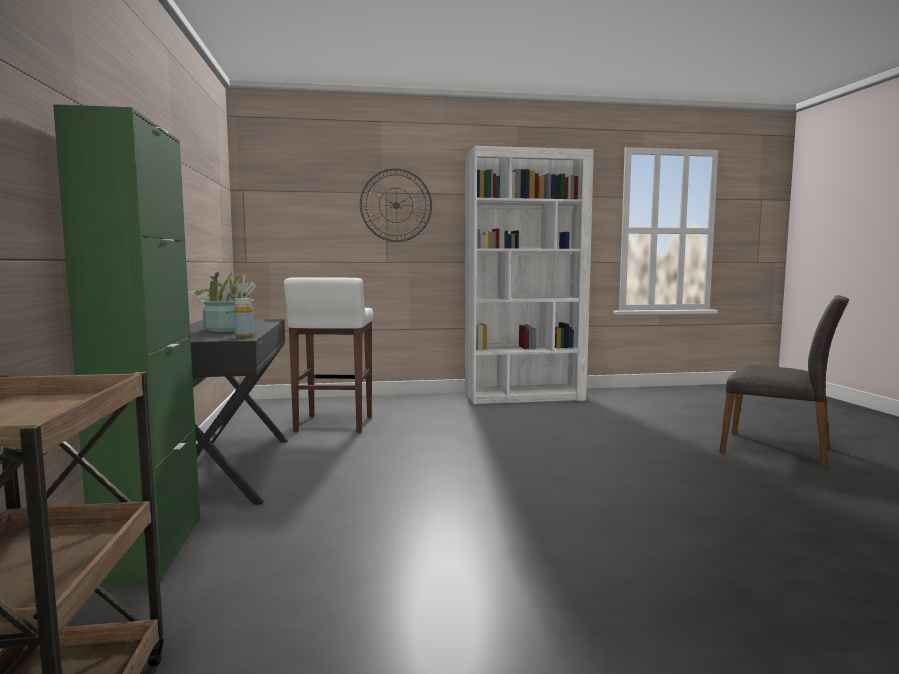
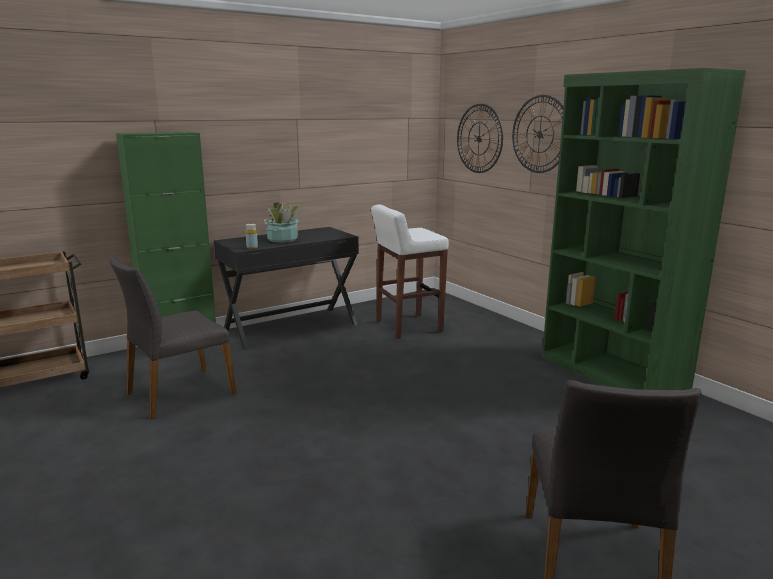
camera: 65 degrees right, 10 degrees up
(309, 212) = (479, 138): none -> wall clock
(362, 563) = (179, 393): none -> grey chair
(524, 396) = (611, 374): white bookcase -> green bookcase

